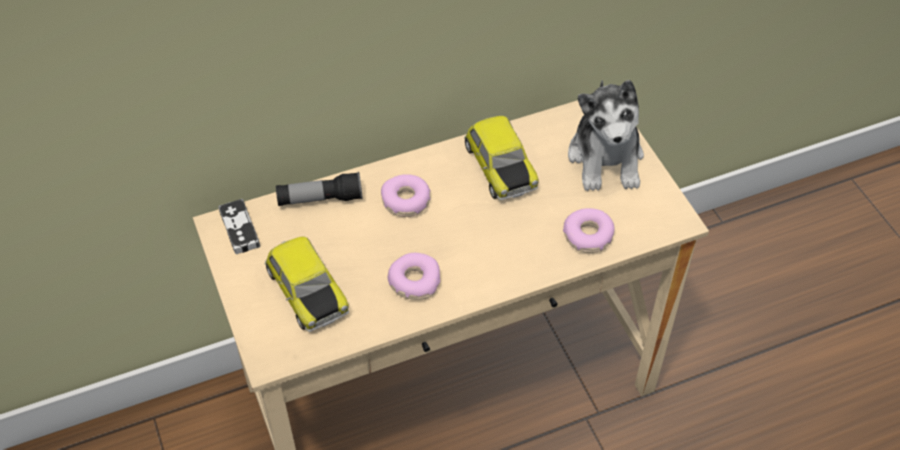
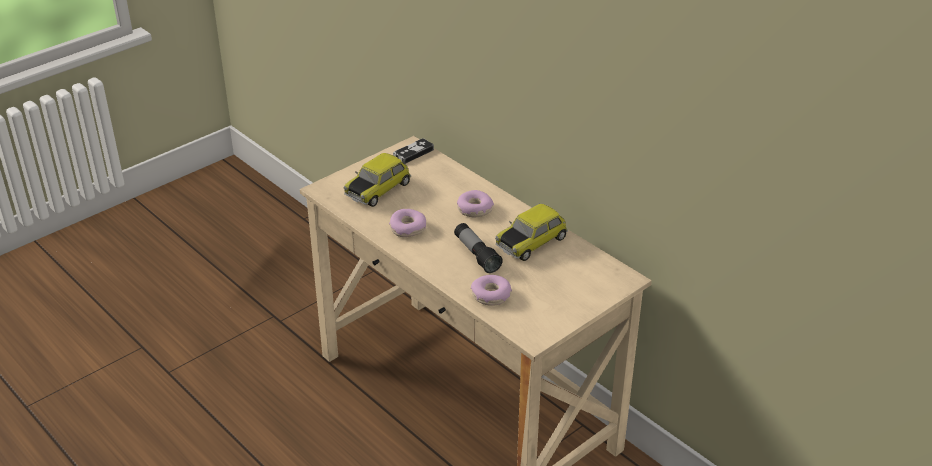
camera: 70 degrees right, 15 degrees down
(320, 199) = (455, 176): flashlight -> flashlight (476, 255)
(606, 158) = (575, 290): plush toy -> none

